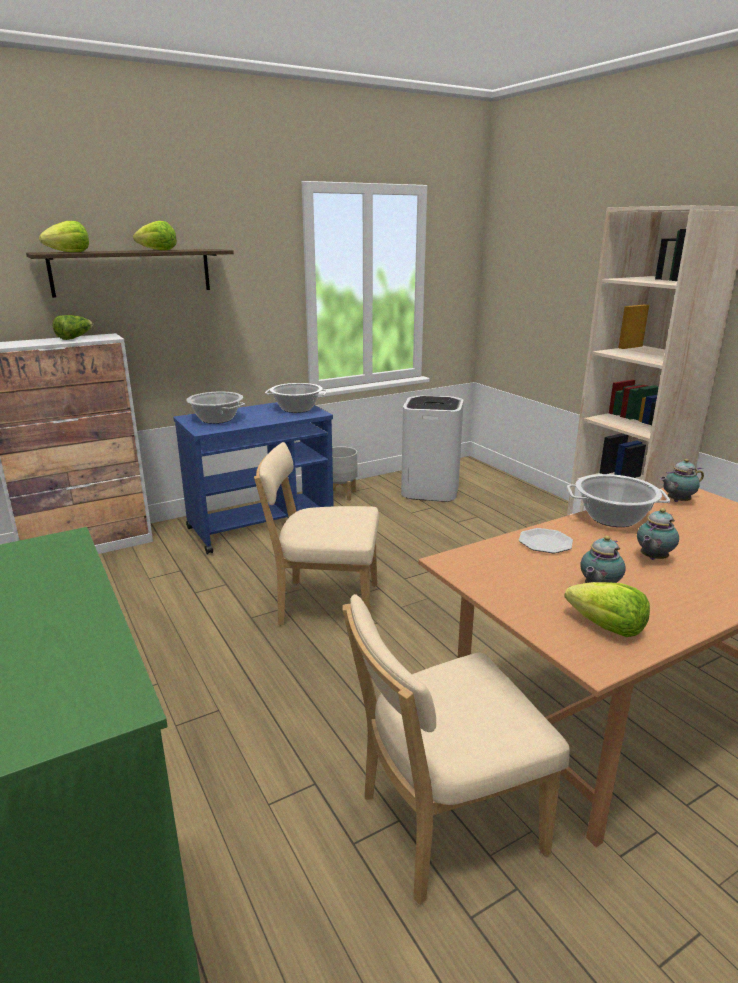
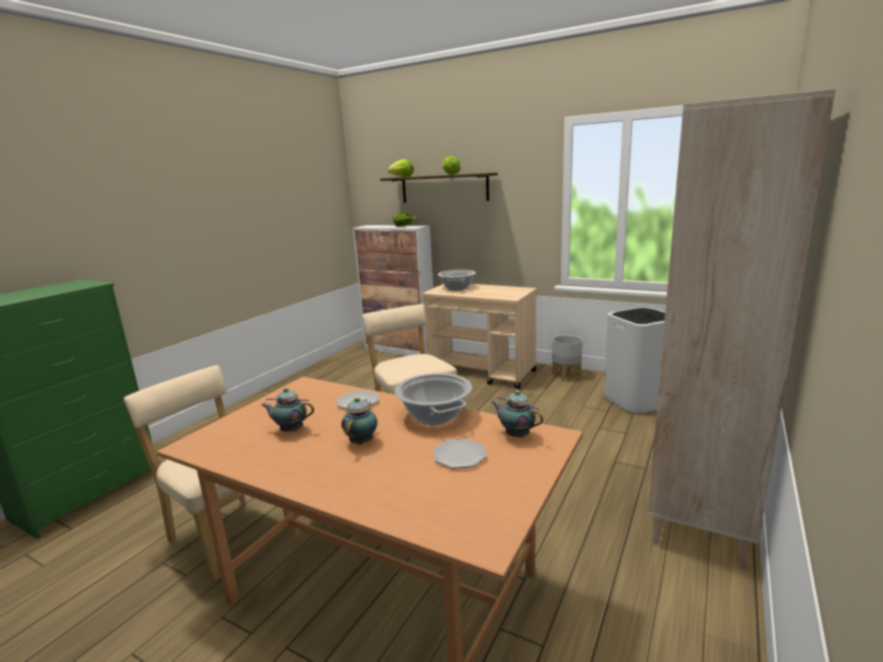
camera: 60 degrees right, 5 degrees down
(262, 526) = (482, 373): blue cart -> beige cart
(297, 409) = (511, 292): cooking pot -> none
(606, 627) = (235, 441): lettuce -> none
(652, 558) = (362, 441): teapot -> teapot turned 90 degrees clockwise
(704, 527) = (460, 455): none -> plate

